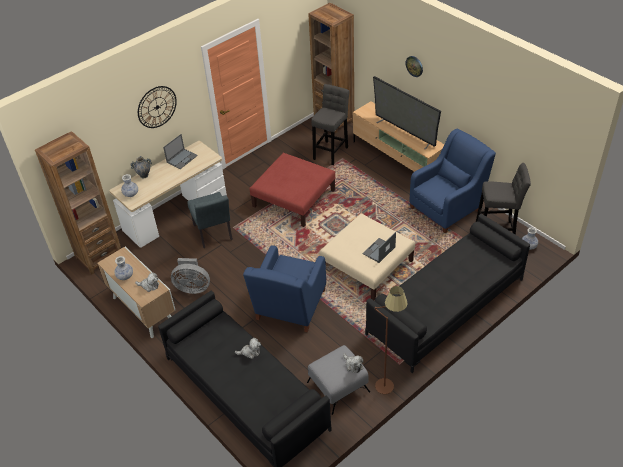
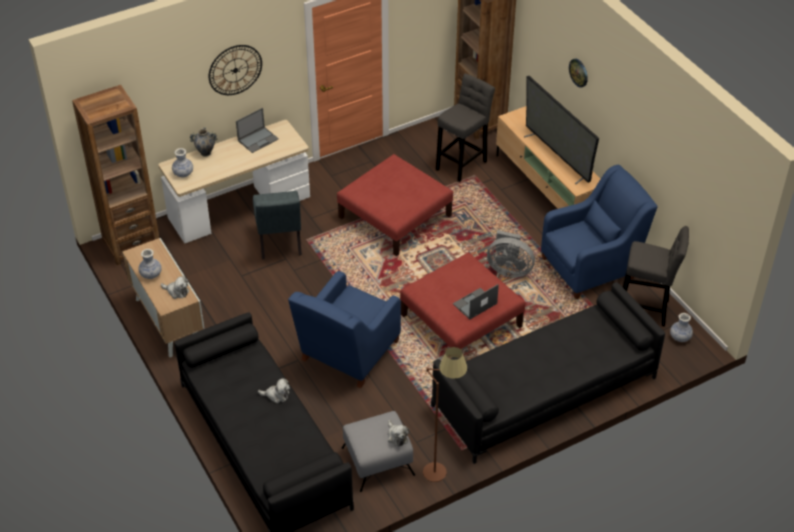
camera: 10 degrees right, 0 degrees up
(192, 287) = (235, 305): grey fan -> grey fan (509, 269)
(367, 266) = (461, 321): beige ottoman -> red ottoman

